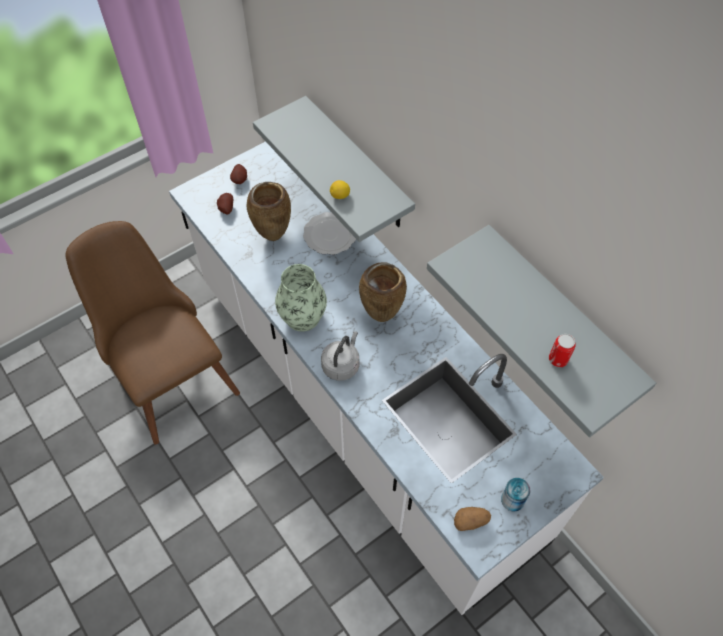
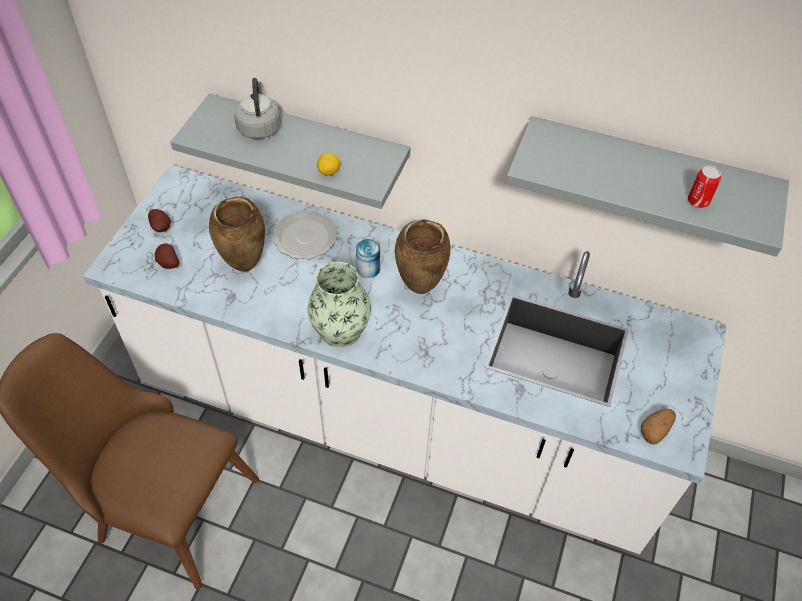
camera: 35 degrees left, 5 degrees down
(341, 365) = (418, 355): grey kettle -> grey kettle (259, 127)
(512, 500) = (673, 389): can -> can (368, 268)

